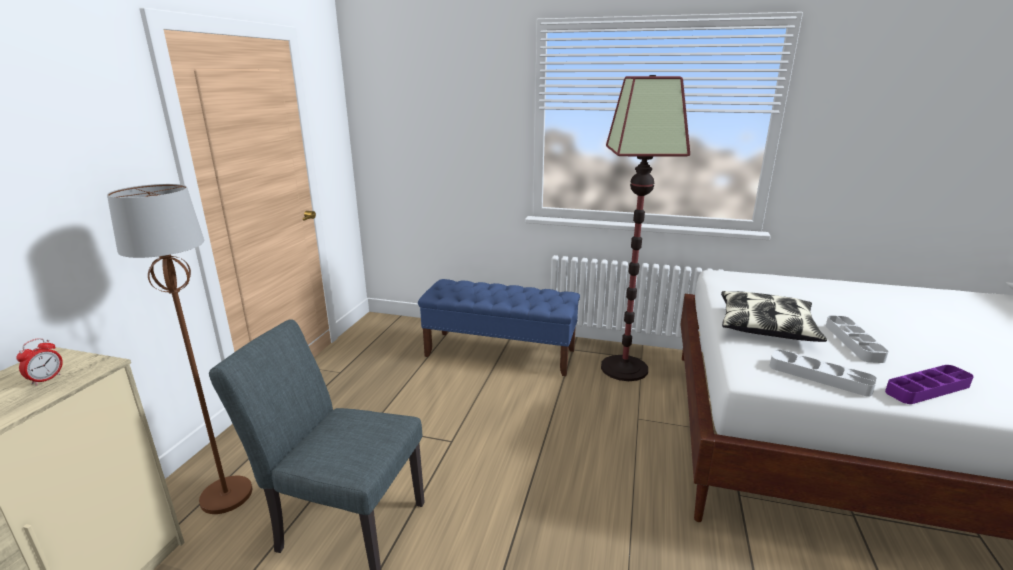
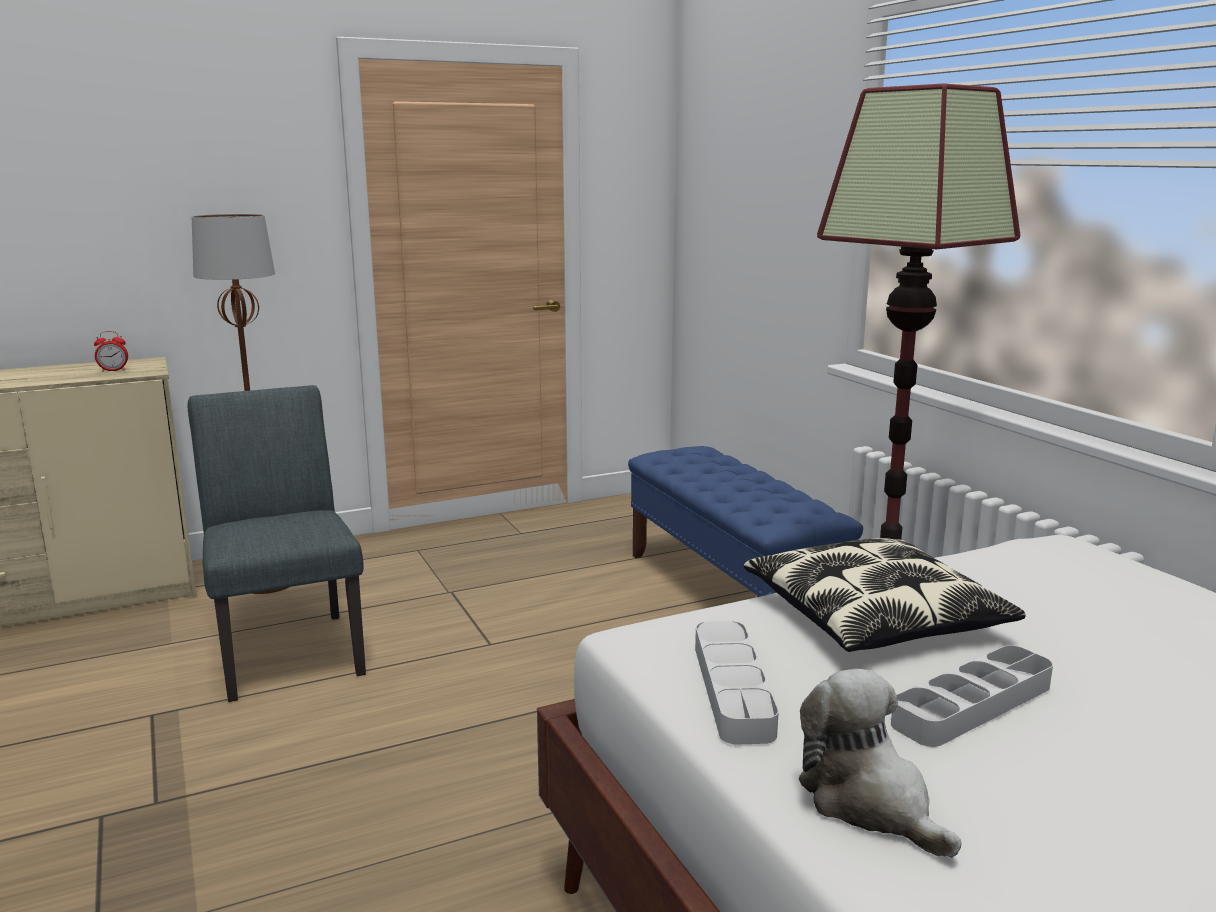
camera: 50 degrees right, 5 degrees down
(927, 389) = (870, 802): purple tray -> plush toy

